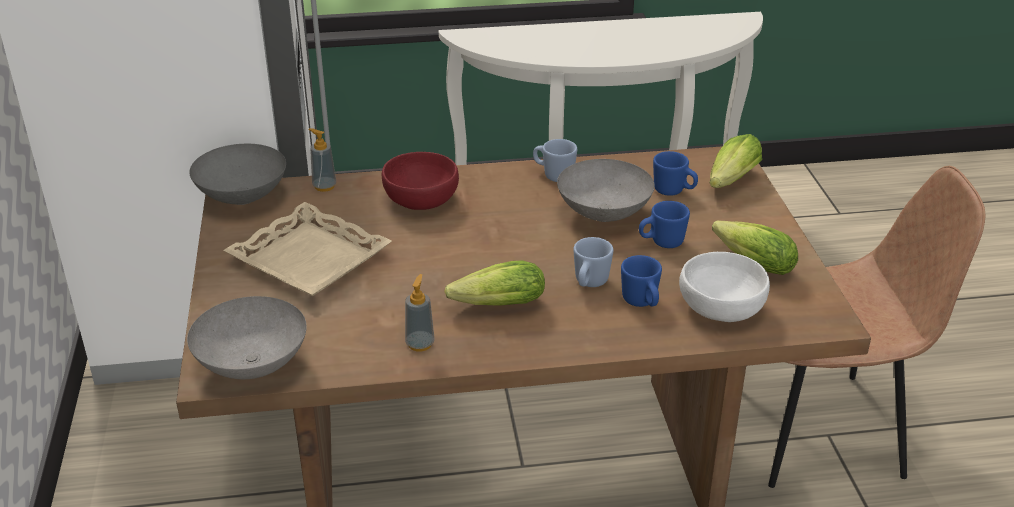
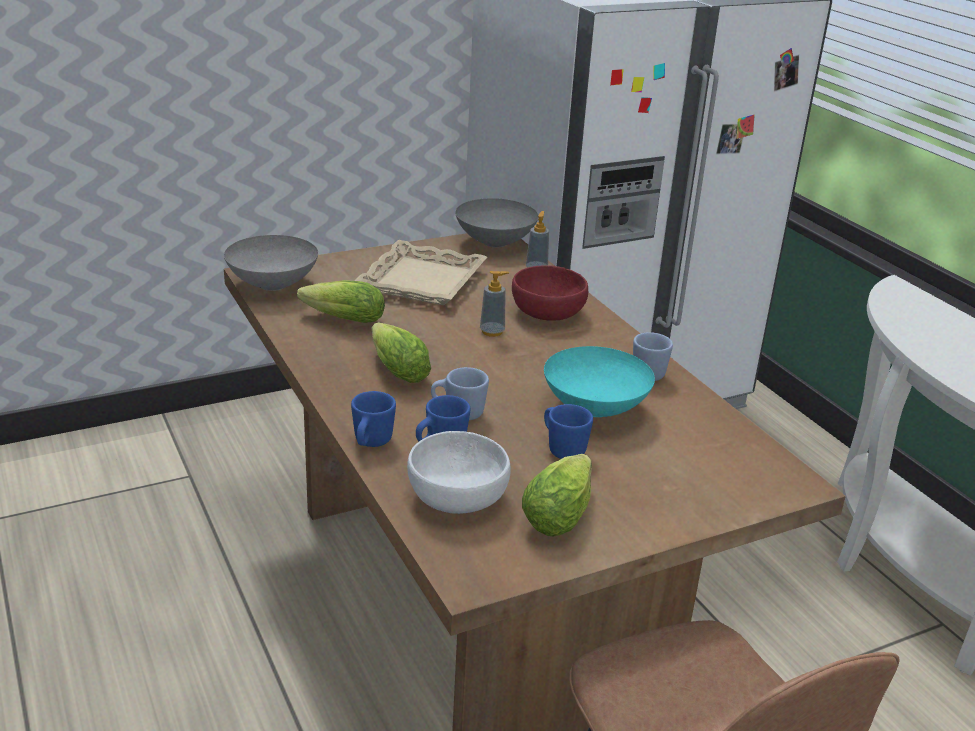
camera: 70 degrees right, 5 degrees down
(420, 344) = (324, 343): soap dispenser -> soap dispenser (492, 332)
(602, 213) = (594, 407): grey bowl -> turquoise bowl
(674, 192) = (677, 448): blue mug -> blue mug (370, 443)
(729, 182) = (733, 486): lettuce -> lettuce (340, 319)

